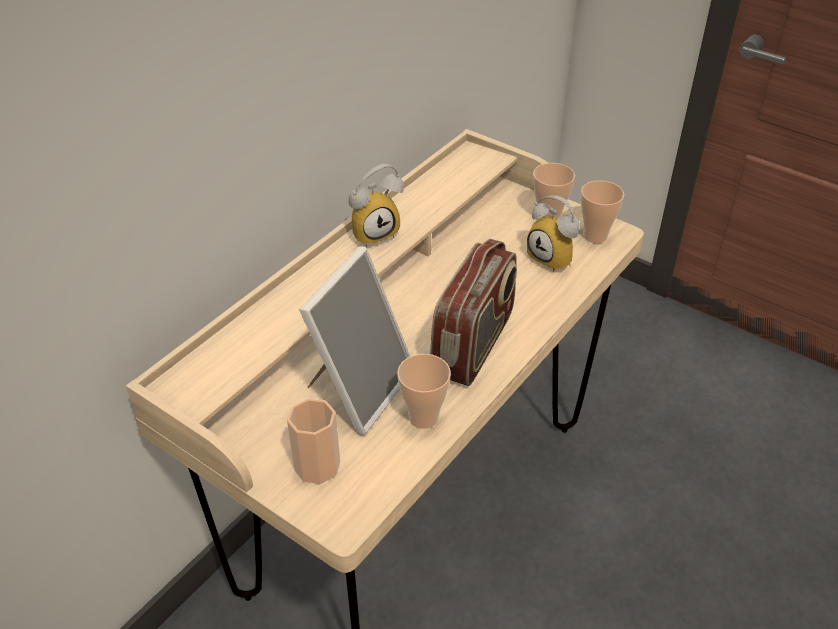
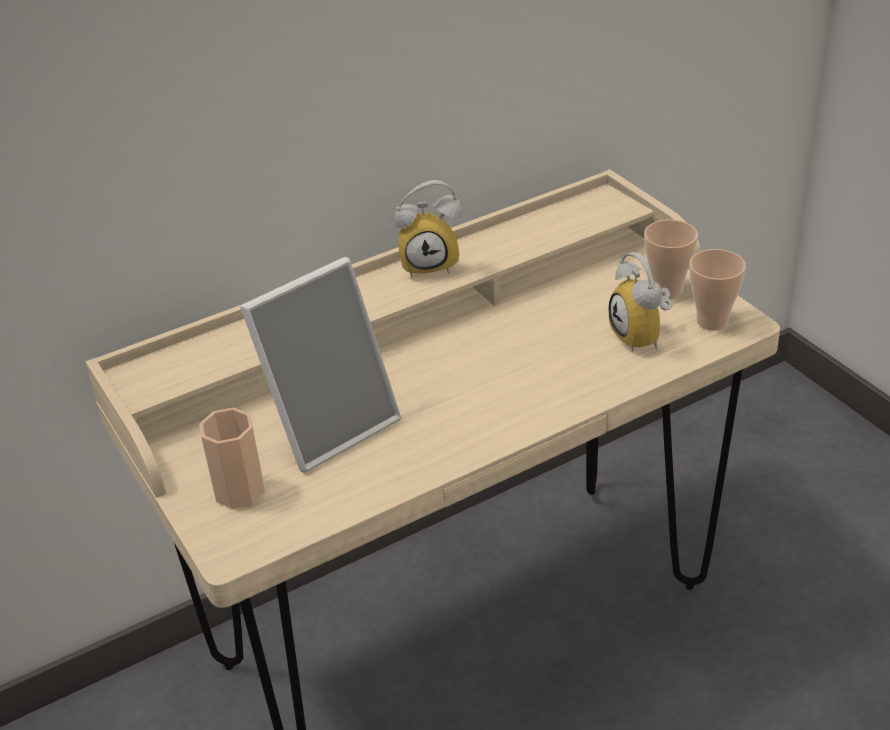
camera: 25 degrees right, 5 degrees down
(423, 417) = (380, 471): cup -> none
(474, 344) = (485, 409): radio -> none

